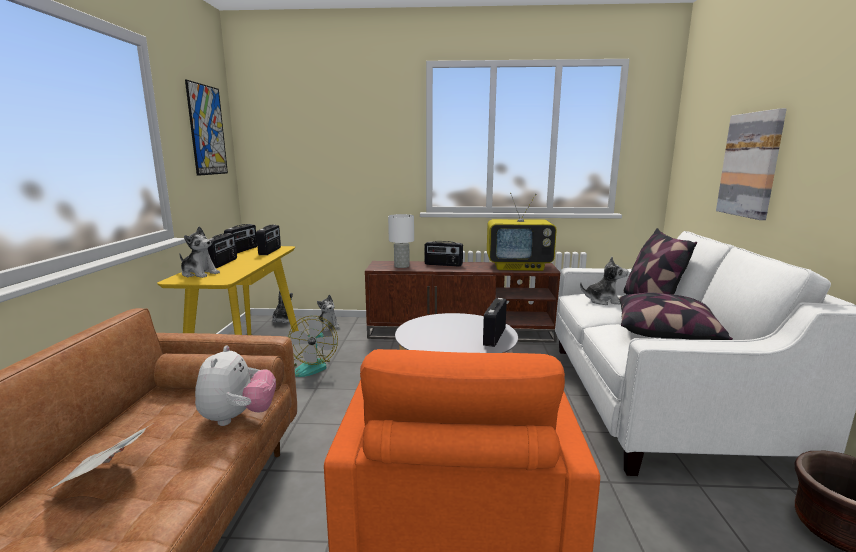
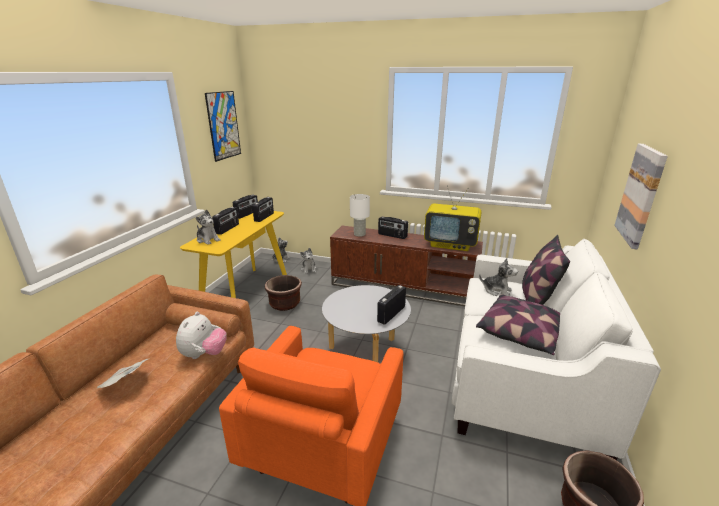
camera: 15 degrees right, 10 degrees up
(312, 366) = (285, 304): fan -> brown planter

